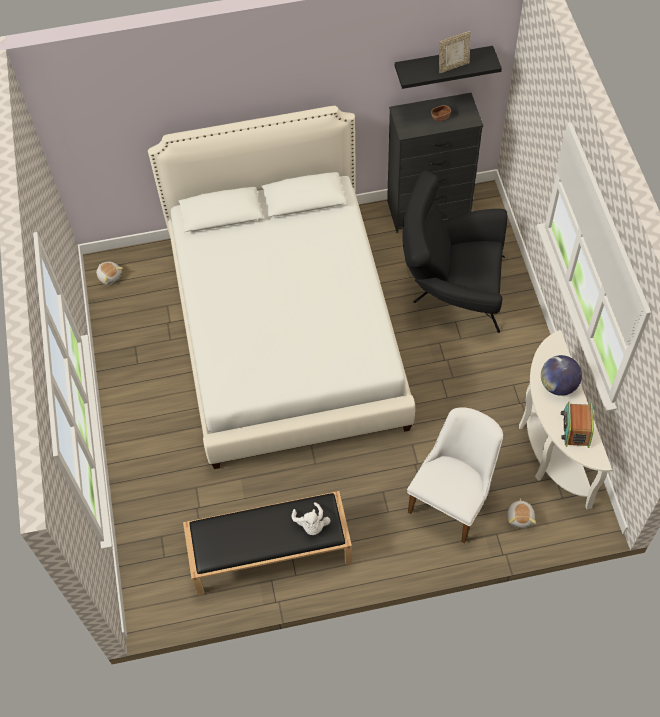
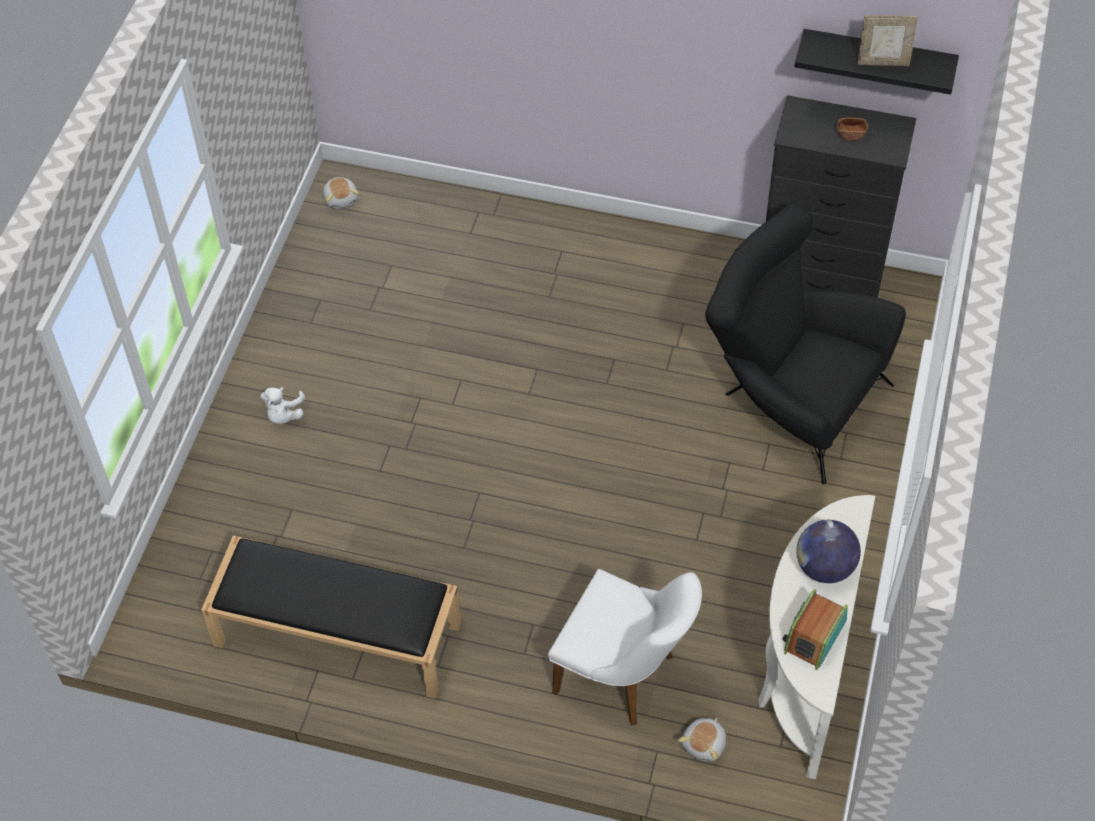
camera: 25 degrees right, 5 degrees down
(287, 331) = (528, 362): white bed -> none
(311, 524) = (392, 611): white plush toy -> white plush toy (283, 414)
(453, 498) = (624, 677): white chair -> white chair turned 60 degrees clockwise

